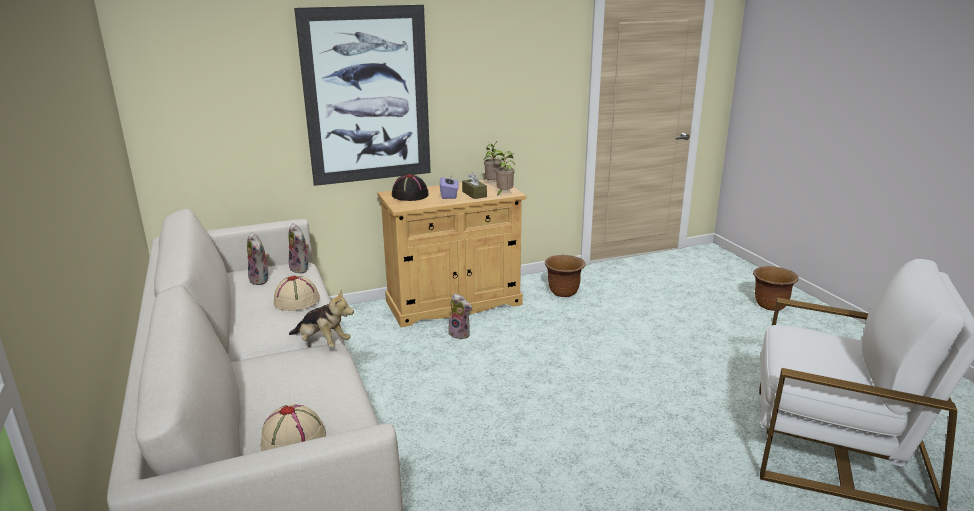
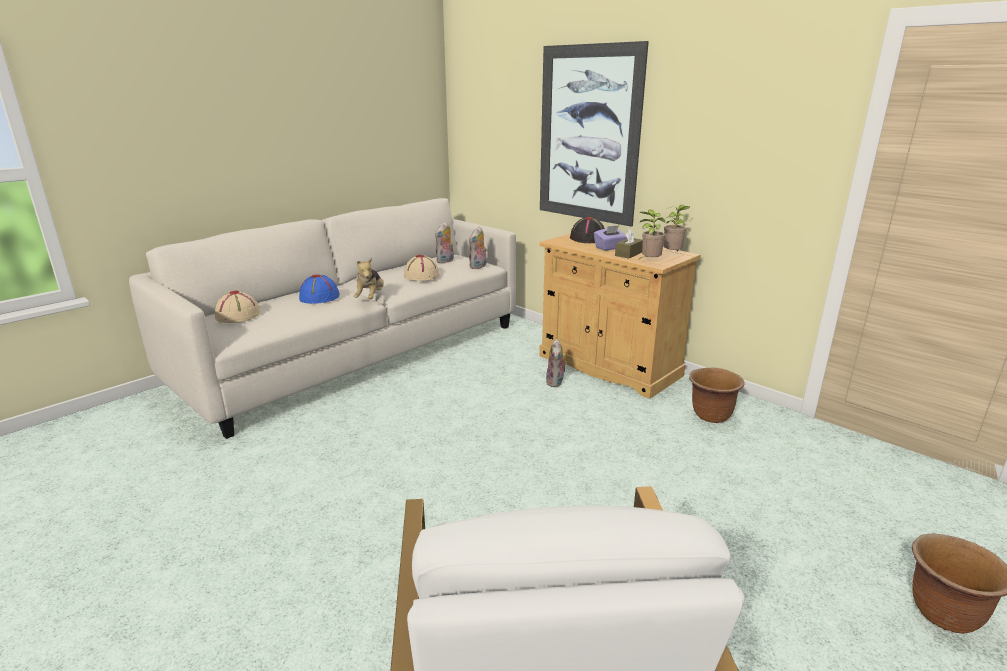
camera: 65 degrees right, 0 degrees up
(292, 372) = (320, 297): none -> blue hat

